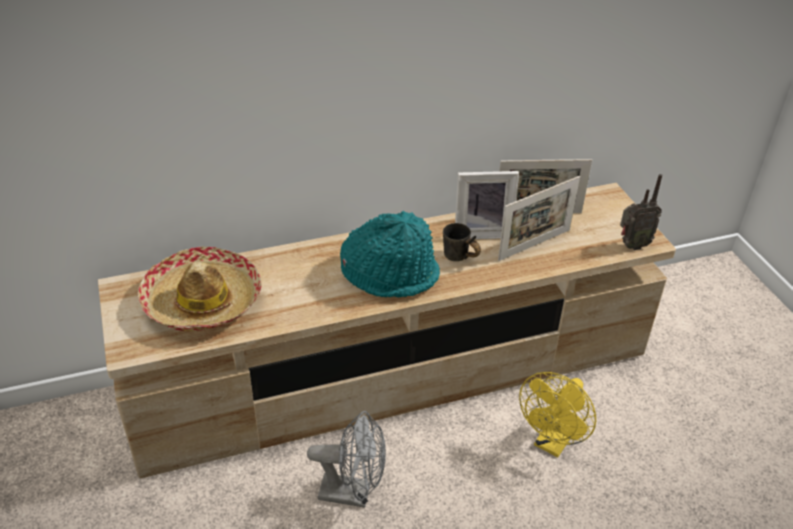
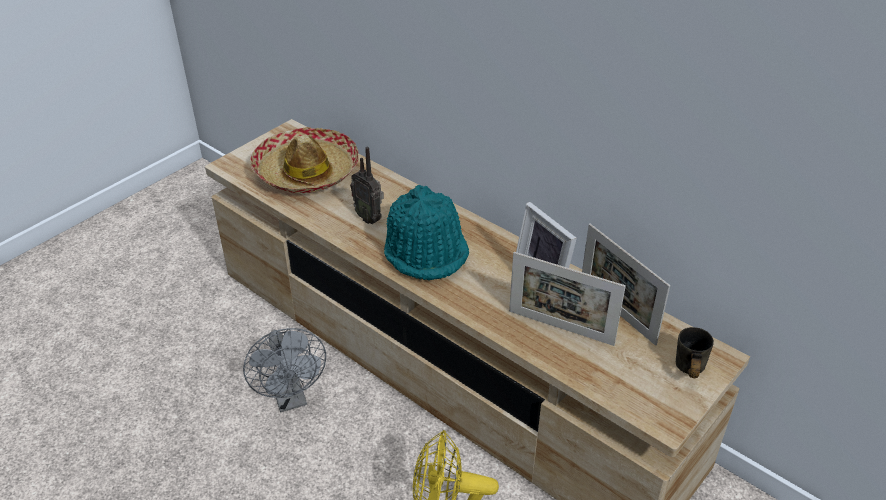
camera: 60 degrees right, 0 degrees up
(458, 259) = (485, 284): grey mug -> grey mug (686, 370)
(632, 245) = (640, 406): radio -> radio (369, 218)

